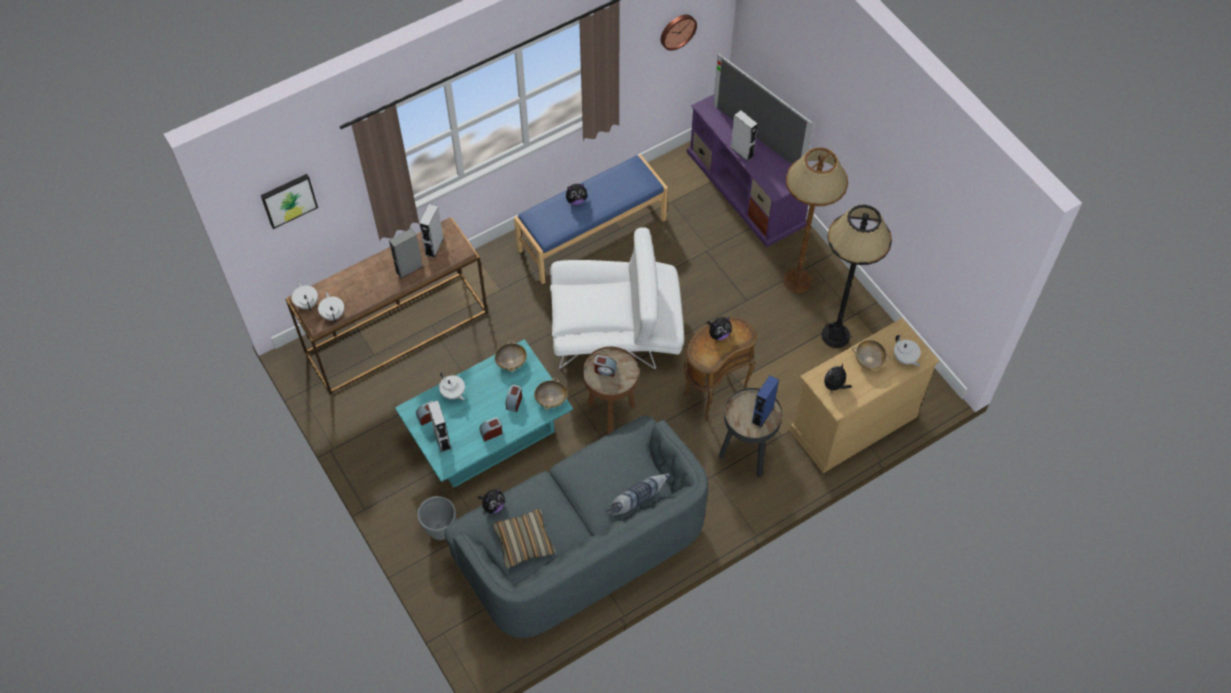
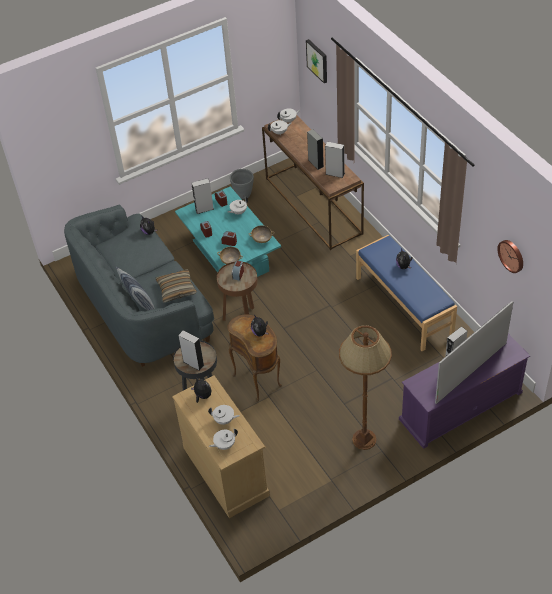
camera: 95 degrees right, 10 degrees down
(440, 529) = (163, 237): grey planter -> grey planter (243, 195)
(524, 541) = (121, 247): pillow -> pillow (176, 289)
(616, 334) = (312, 321): white armchair -> none
(762, 415) = (193, 363): blue speaker -> grey speaker
(835, 336) = (309, 464): black floor lamp -> none
(869, 360) = (224, 420): beige bowl -> white teapot

